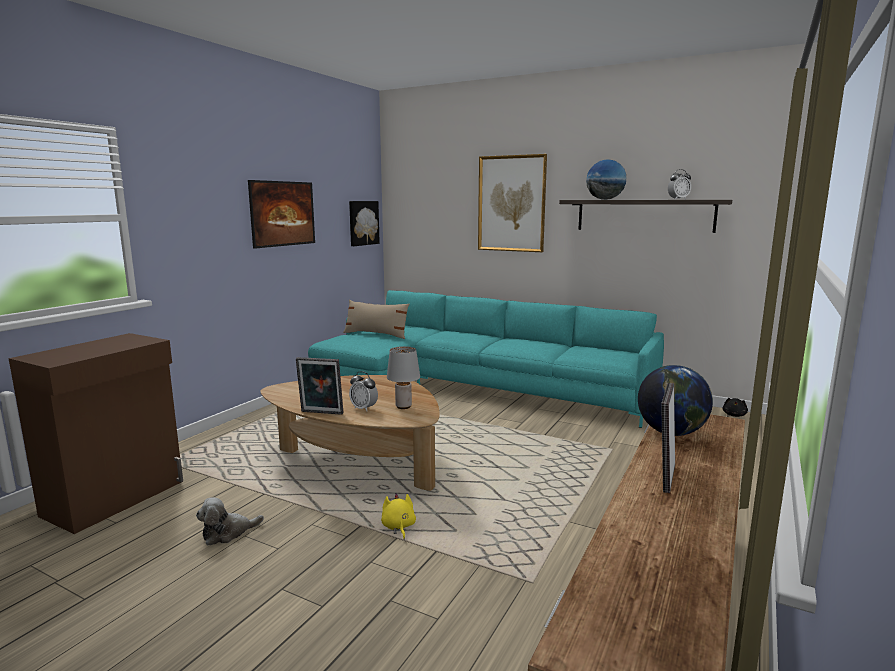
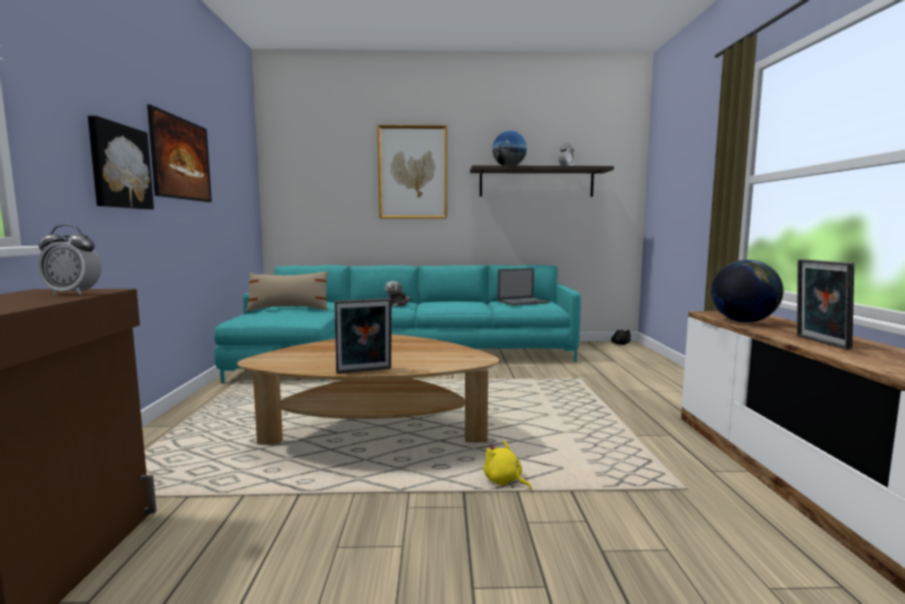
camera: 30 degrees left, 5 degrees down
(227, 533) = (309, 552): plush toy -> plush toy (397, 304)
(363, 223) = (246, 189): picture -> picture (119, 166)
(364, 408) = (404, 360): alarm clock -> alarm clock (73, 293)
(404, 406) = (443, 353): grey table lamp -> none
(597, 352) = (523, 302): none -> laptop

